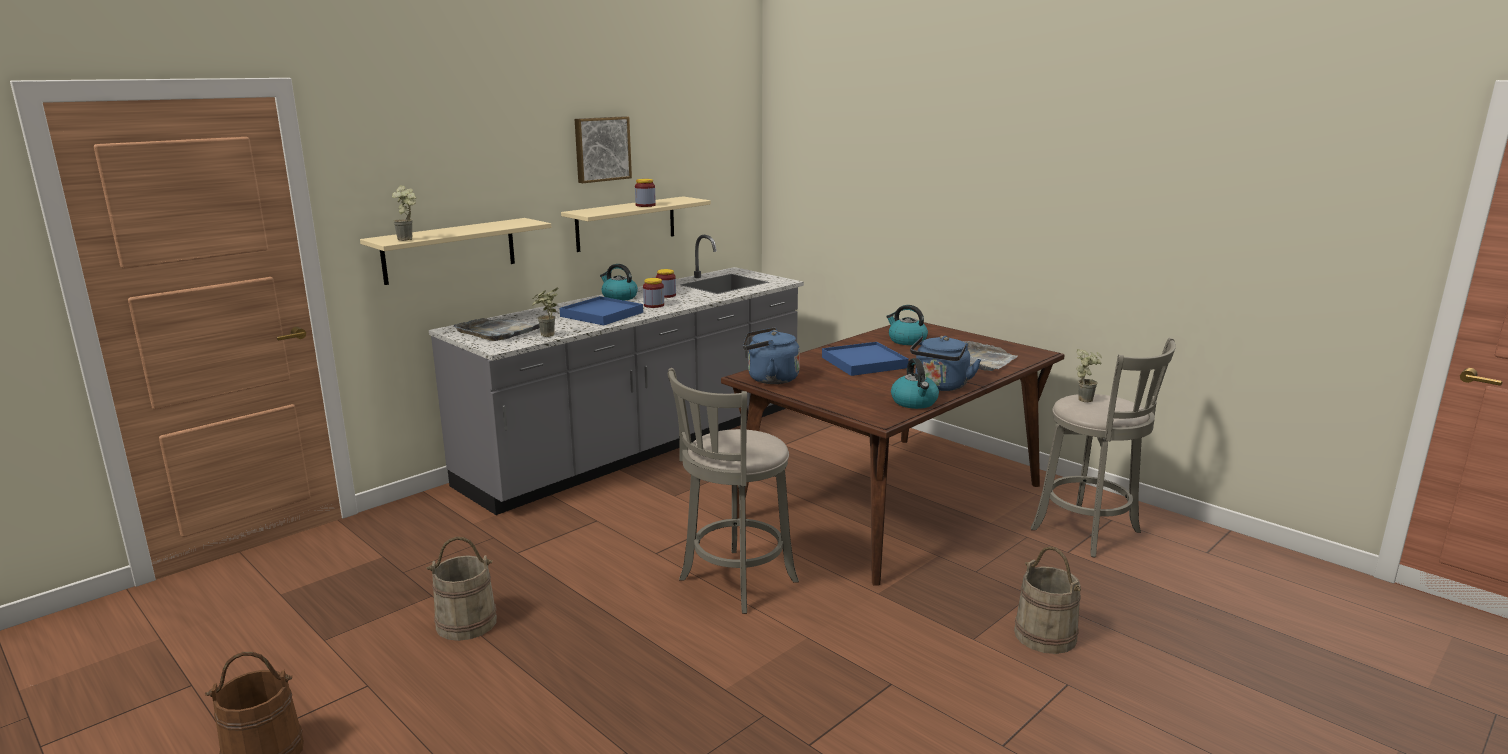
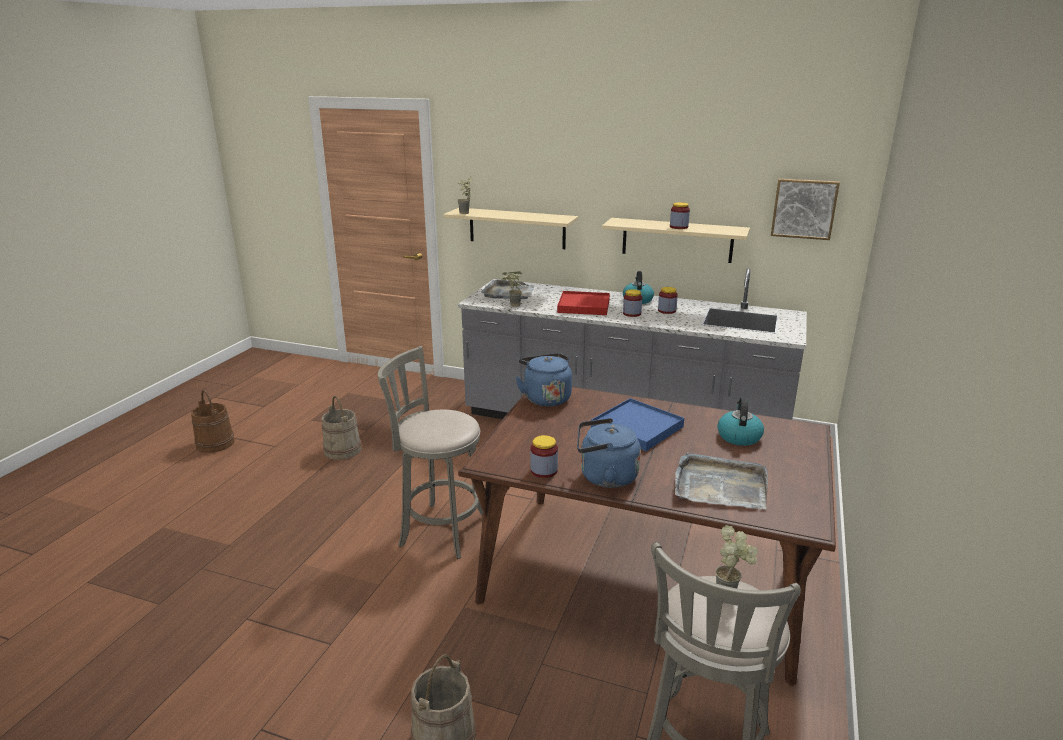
camera: 65 degrees right, 5 degrees up
(601, 149) = (659, 170): picture -> picture (804, 208)
(602, 314) = (583, 306): blue tray -> red tray
(914, 402) = (544, 470): kettle -> jar

